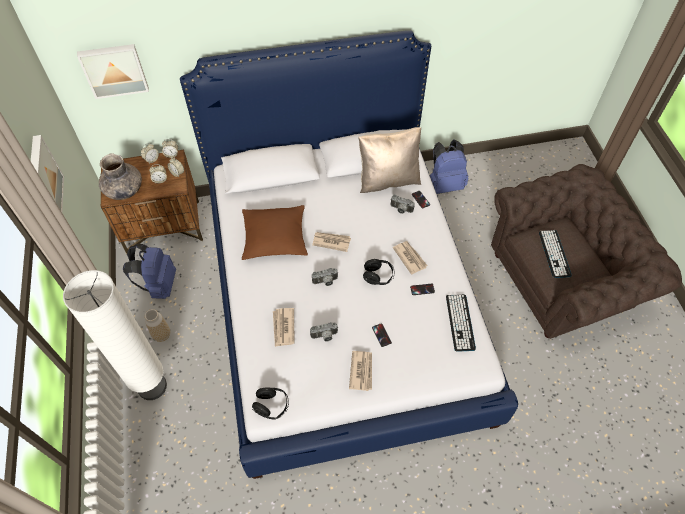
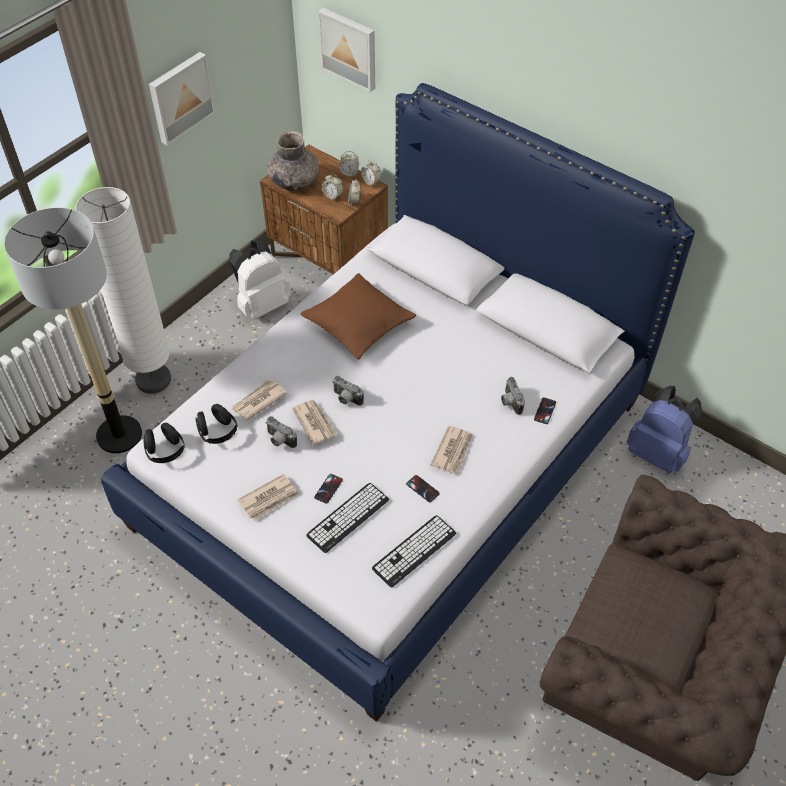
camera: 50 degrees right, 5 degrees down
(159, 285) = (261, 305): blue backpack -> white backpack
(162, 335) = (212, 347): vase -> none
(176, 436) = (119, 435): none -> floor lamp
(331, 242) = (401, 371): newspaper -> newspaper (314, 422)
(378, 276) = (398, 439): black headphones -> black headphones (218, 432)
(388, 180) = (538, 365): beige pillow -> none
(554, 253) = (632, 603): keyboard -> keyboard (348, 517)

